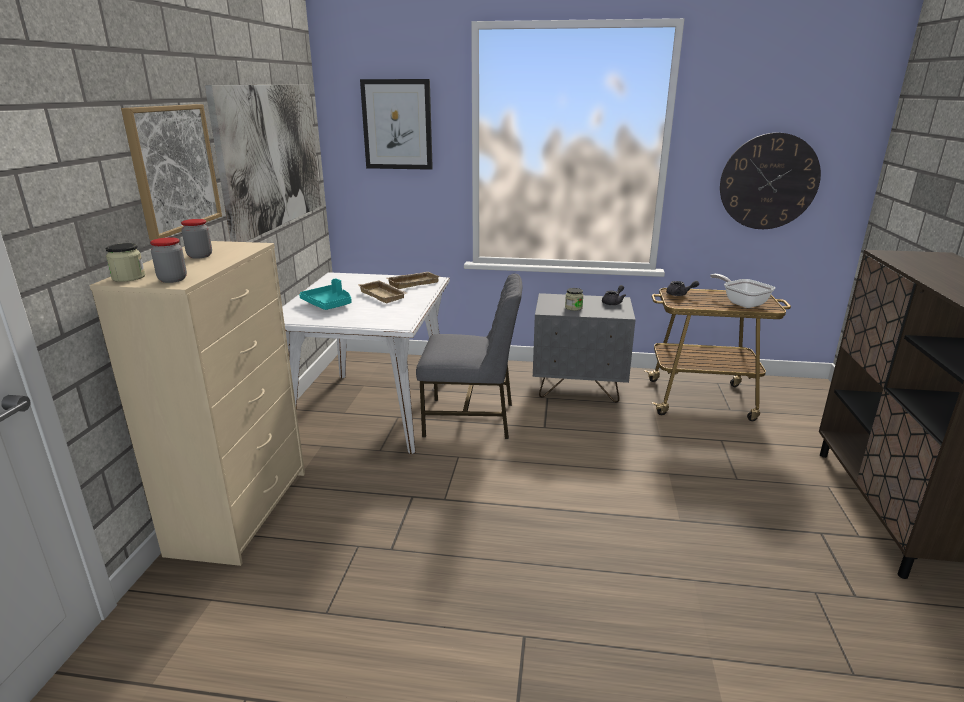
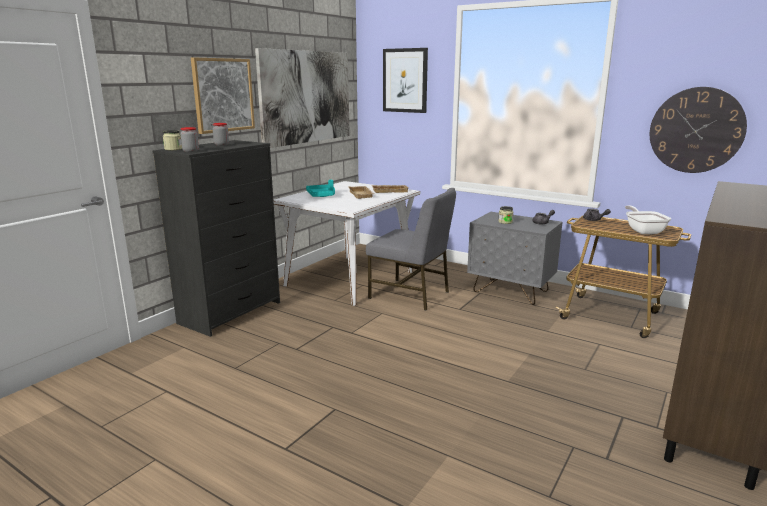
camera: 25 degrees right, 5 degrees down
(241, 510) = (231, 312): beige dresser -> black dresser

